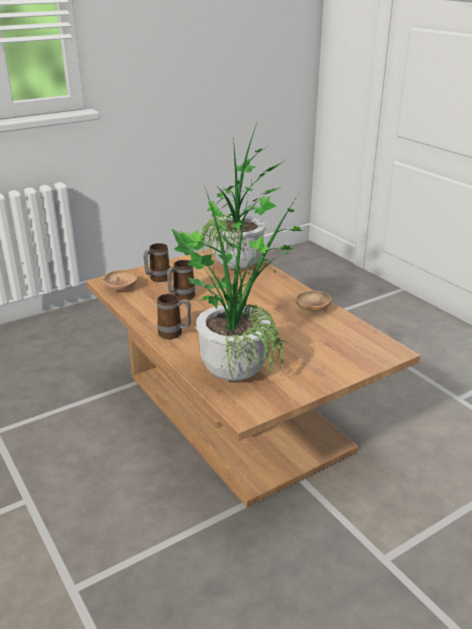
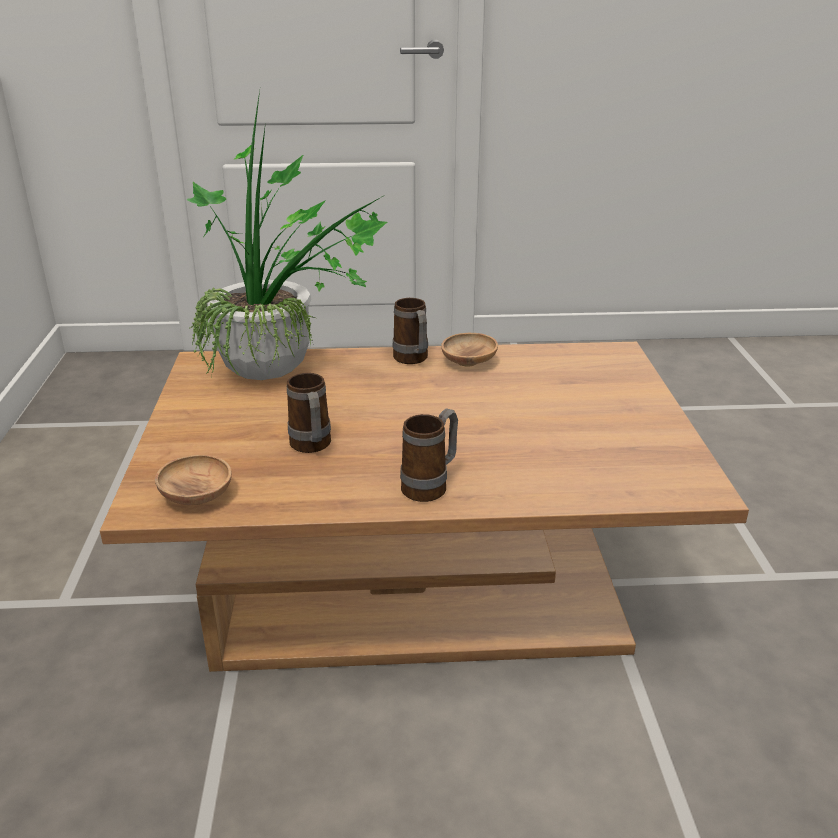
camera: 60 degrees left, 0 degrees up
(157, 279) = (213, 451): mug -> mug (413, 360)
(237, 364) = (571, 458): potted plant -> none

